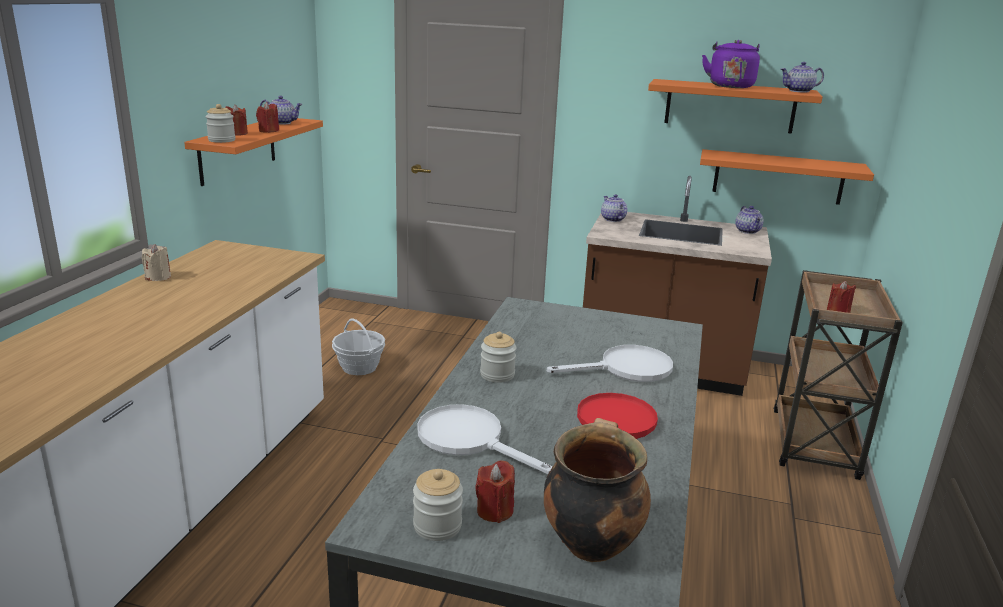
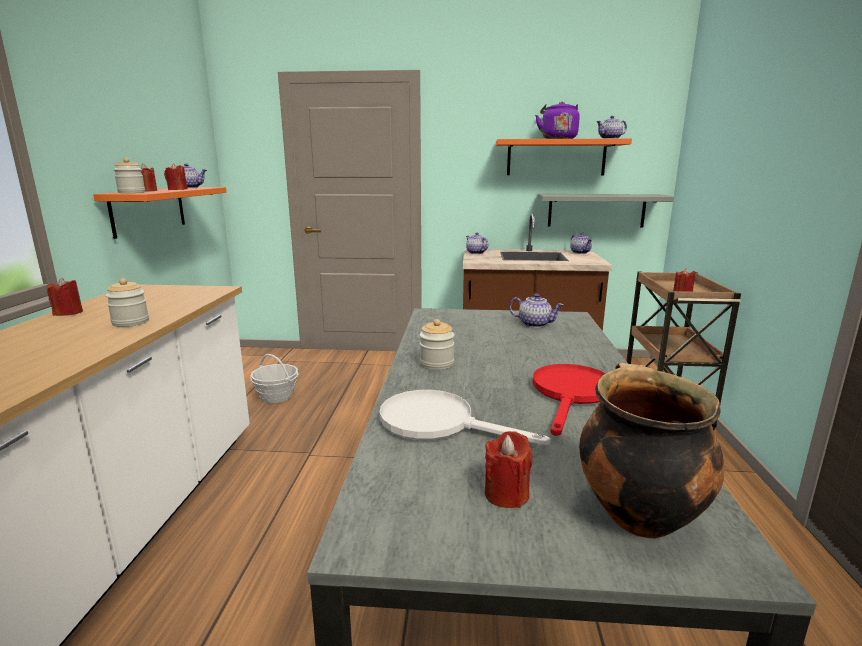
camera: 10 degrees left, 5 degrees down
(158, 277) = (68, 313): beige candle -> red candle
(437, 526) = (448, 524): jar -> jar (130, 322)
(626, 369) = (550, 347): white frying pan -> none
(629, 335) = (535, 324): none -> teapot
(778, 177) = (596, 210): orange shelf -> grey shelf

